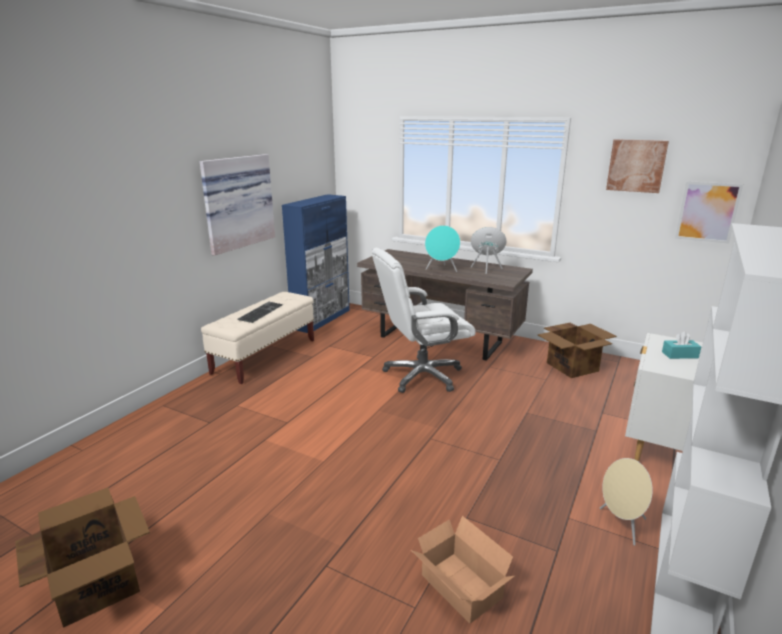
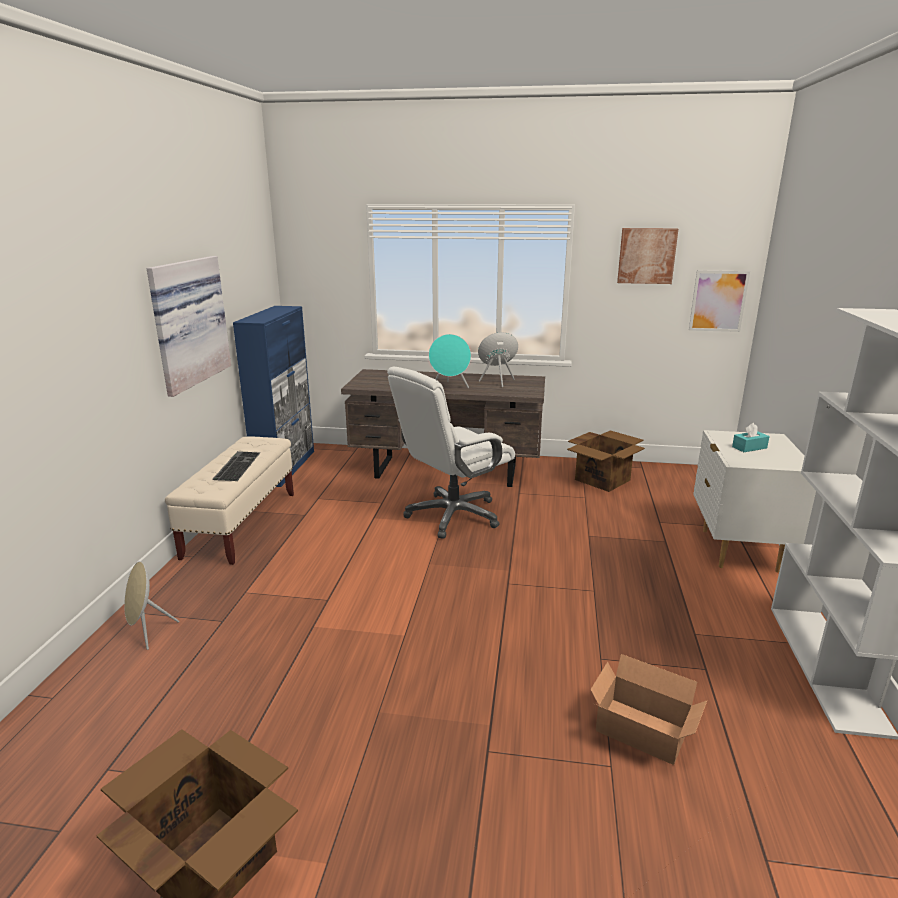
camera: 20 degrees left, 0 degrees up
(621, 525) = (744, 629): beige speaker -> beige speaker (147, 633)

